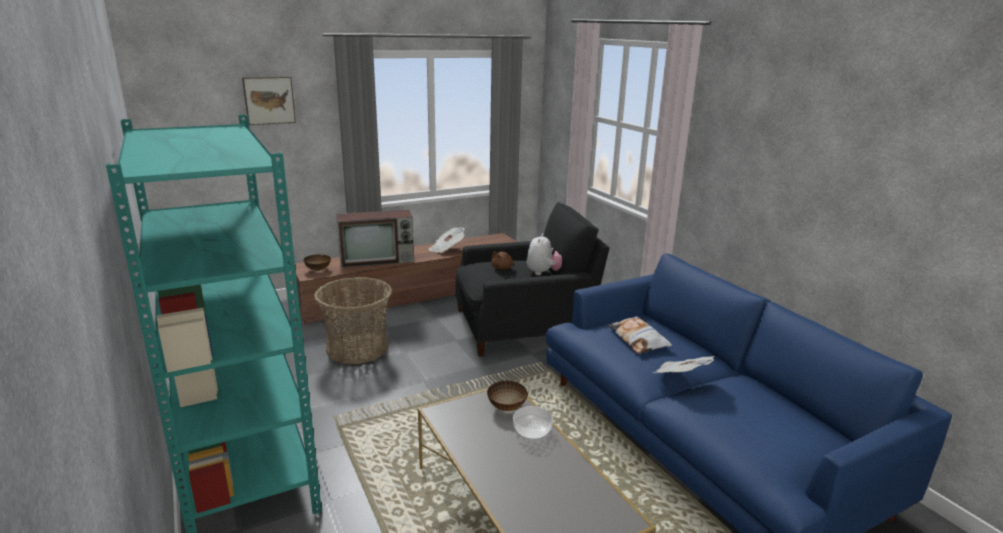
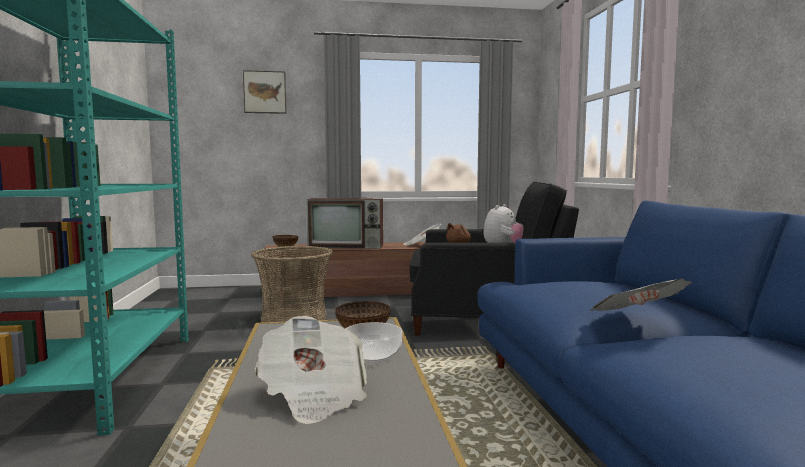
camera: 20 degrees right, 15 degrees down
(529, 480) = (313, 396): none -> newspaper
(638, 339) = (589, 291): pillow -> none

